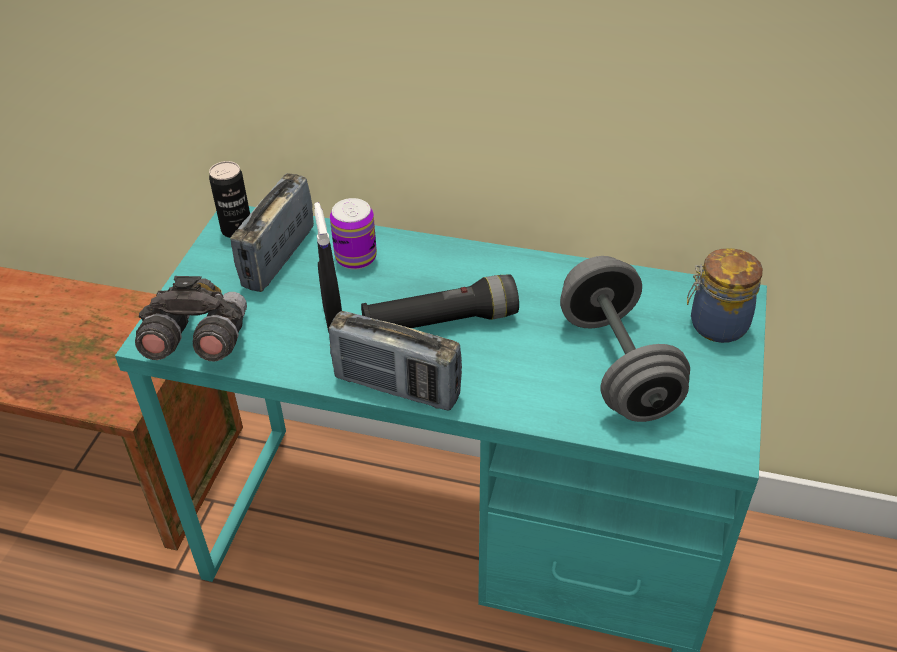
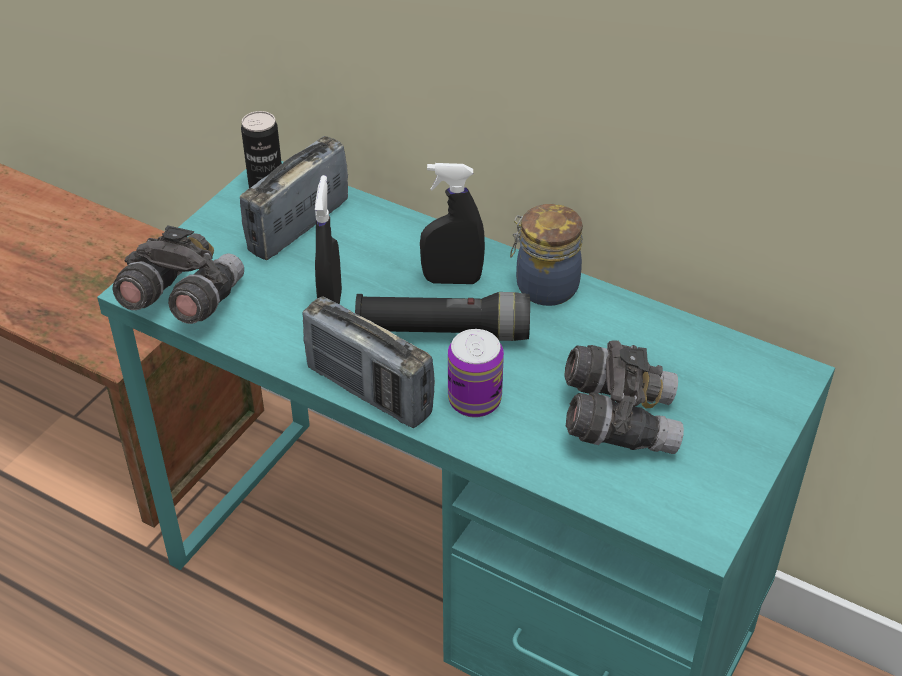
camera: 15 degrees right, 0 degrees up
(356, 257) = (380, 242): can -> can (474, 400)
(430, 276) = (452, 280): none -> black spray bottle
(617, 365) = (618, 420): grey dumbbell -> grey binoculars
(715, 325) = (752, 400): jar -> jar (544, 287)

